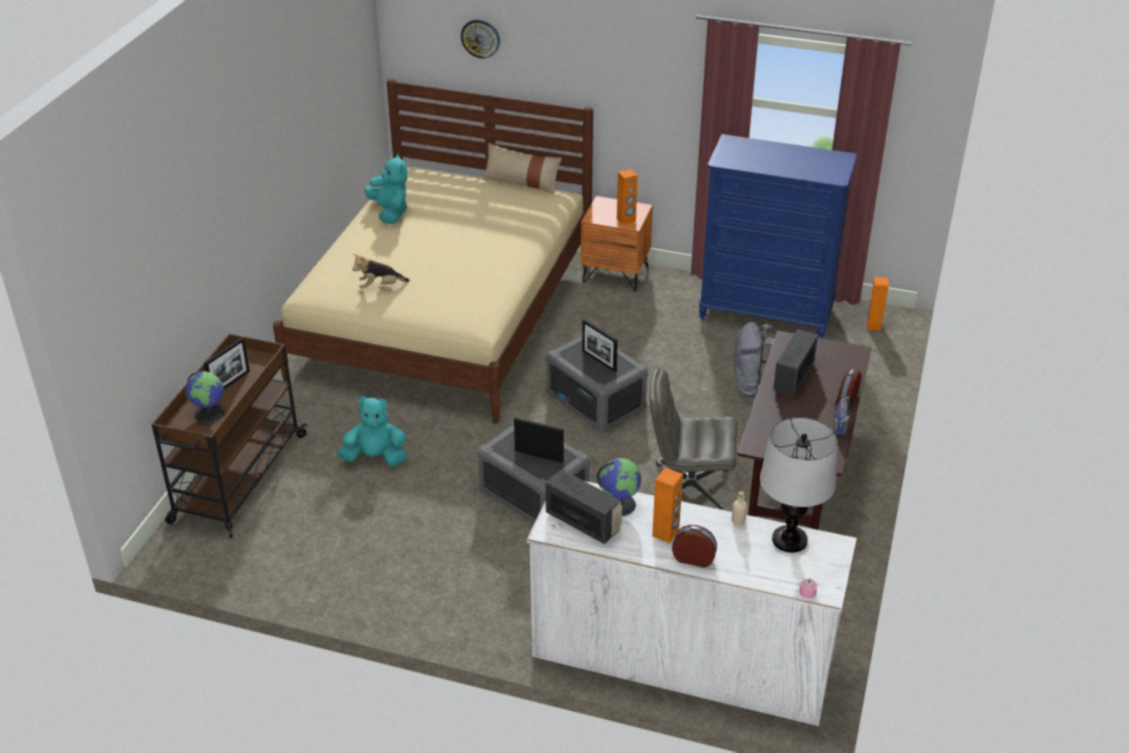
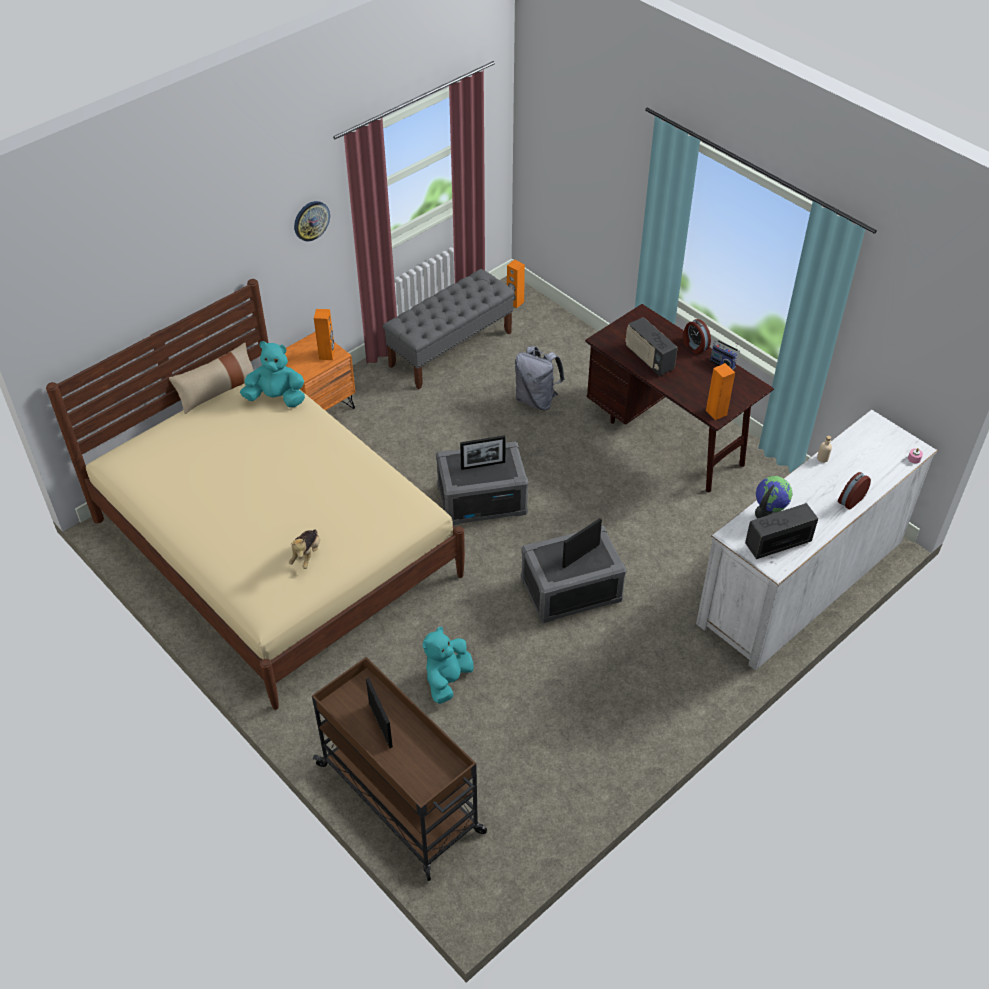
camera: 60 degrees left, 10 degrees up
(209, 413) = (417, 757): globe -> none
(390, 212) = (183, 500): turquoise plush toy -> turquoise plush toy (277, 398)
(480, 38) = (130, 282): wall clock -> wall clock (311, 220)
(666, 533) = (815, 502): orange speaker -> orange speaker (716, 412)
(688, 490) = (629, 495): grey office chair -> none
(766, 313) = (451, 349): blue dresser -> grey bench
(789, 540) = (857, 442): table lamp -> none

